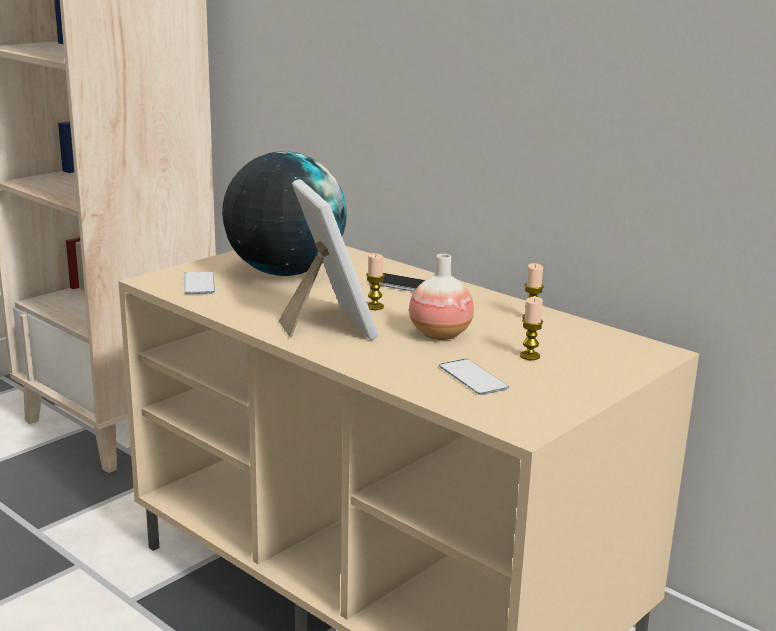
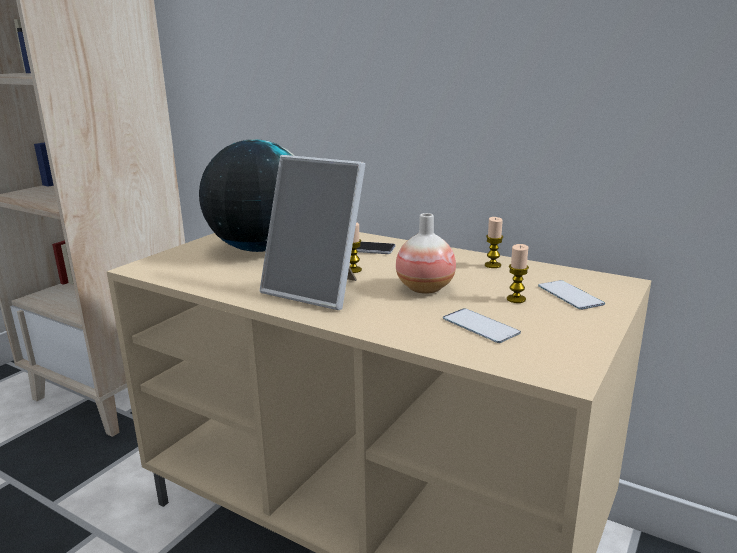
camera: 10 degrees left, 0 degrees up
(199, 283) = (185, 266): phone -> phone (570, 295)
(327, 325) = (318, 291): picture frame -> picture frame turned 150 degrees clockwise

